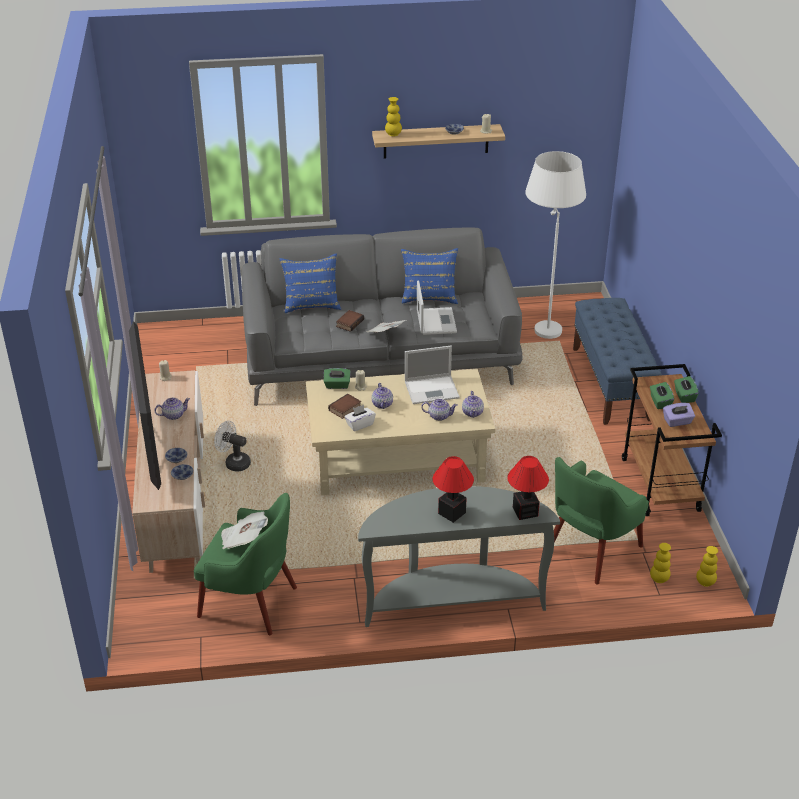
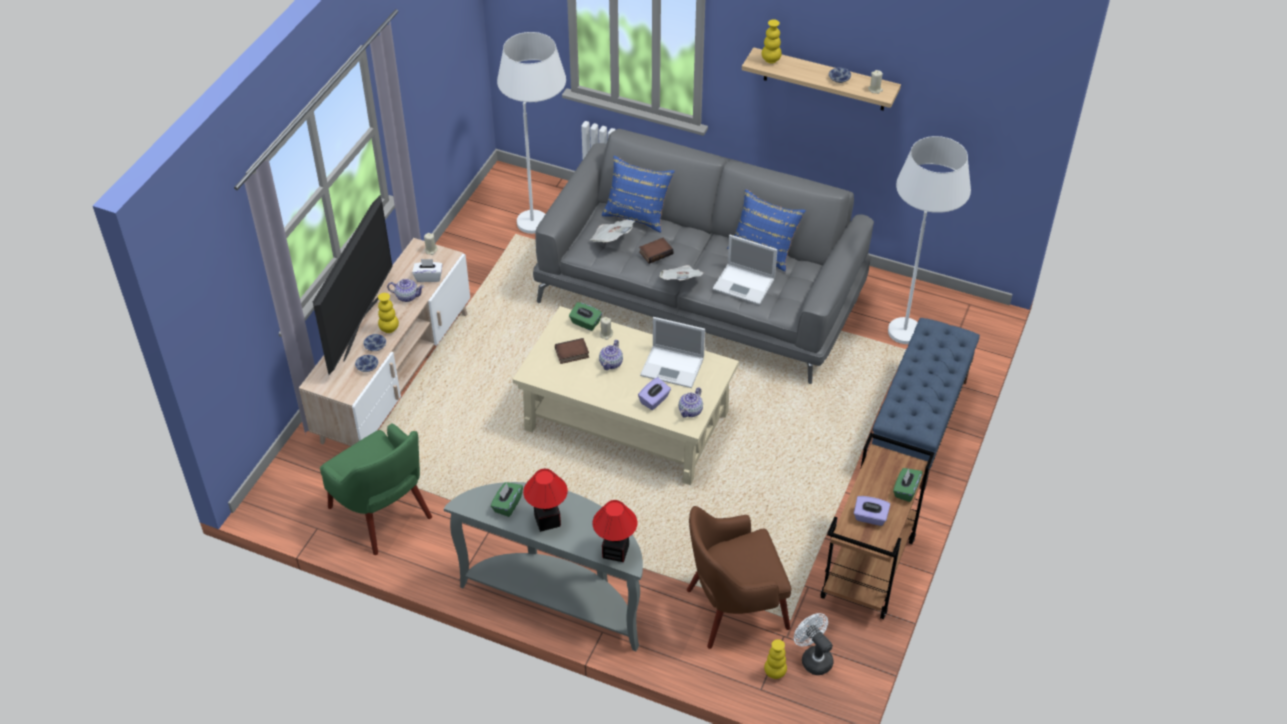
camera: 30 degrees right, 10 degrees up
(203, 345) = (539, 212): none -> white floor lamp
(234, 463) = (472, 359): white fan -> white fan (813, 658)
(243, 540) = (378, 456): newspaper -> newspaper (612, 239)
(360, 424) = (571, 377): white tissue box -> white tissue box (428, 277)
(436, 321) = (745, 284): laptop -> laptop turned 90 degrees clockwise
(439, 416) = (654, 400): teapot -> purple tissue box
(592, 550) = (735, 609): green armchair -> brown armchair
(660, 402) = (872, 486): green tissue box -> green tissue box (507, 505)
(705, 582) = (819, 699): yellow vase -> yellow vase (389, 329)

